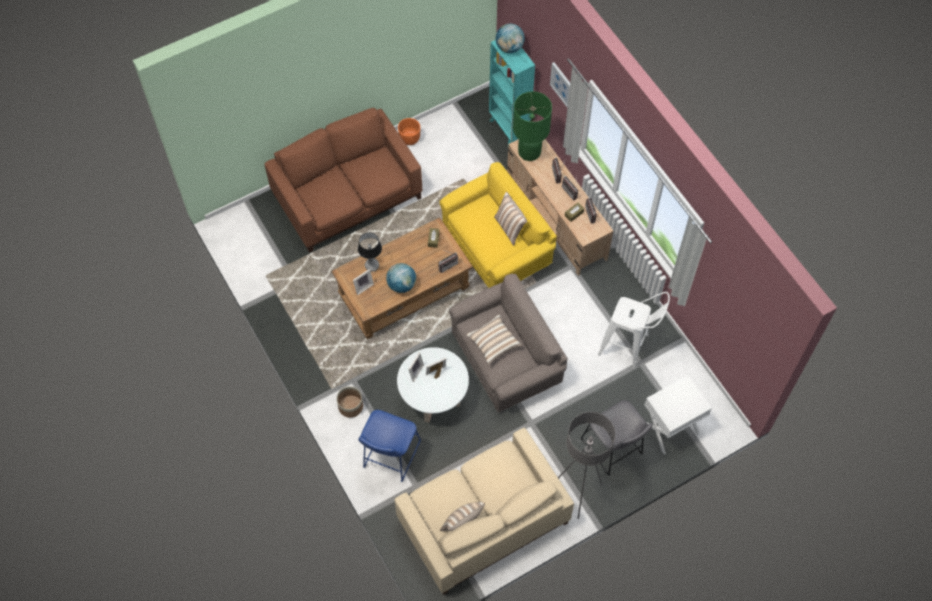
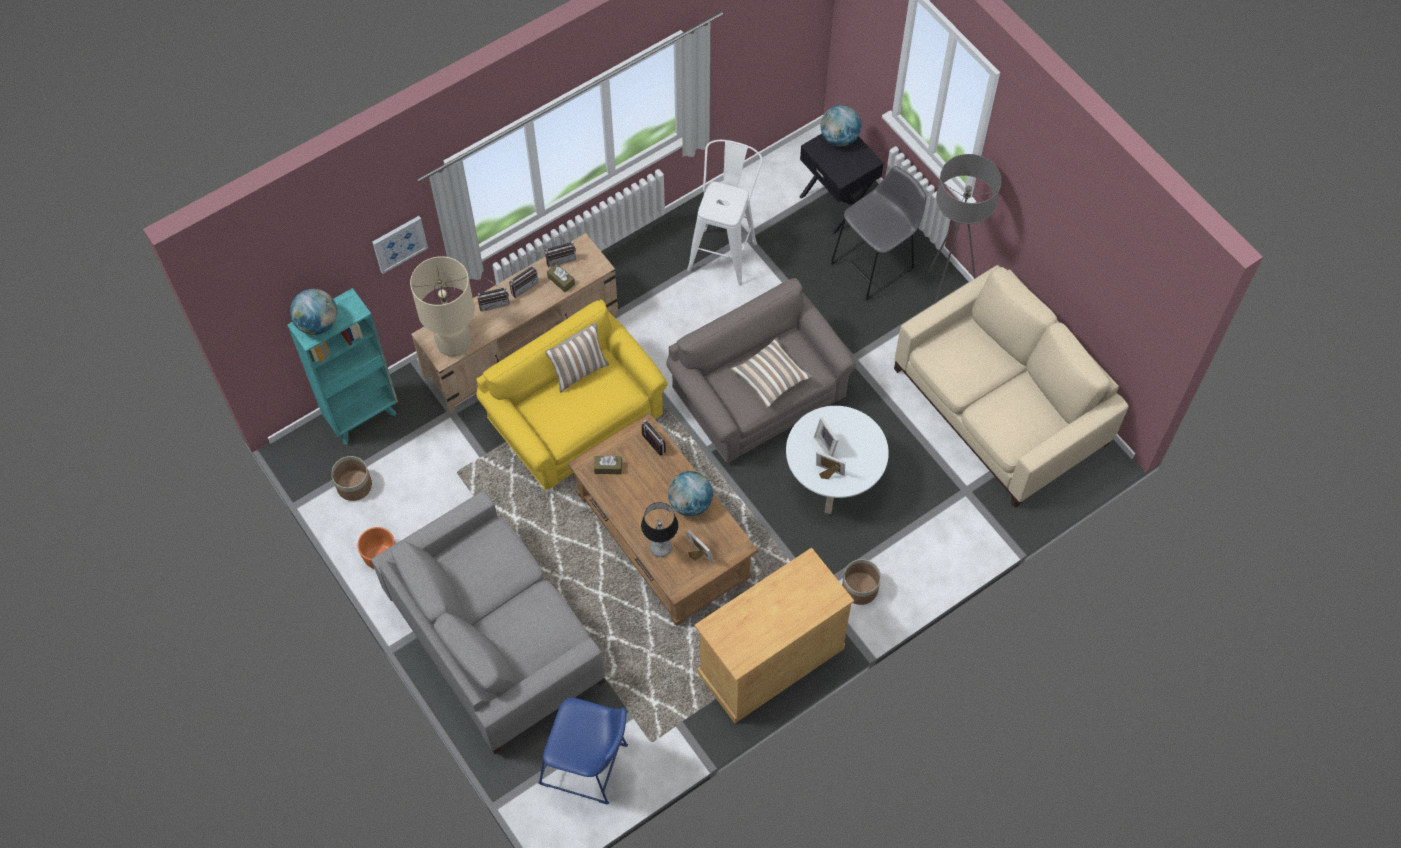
camera: 95 degrees left, 0 degrees up
(308, 347) = (770, 660): none -> beige cabinet
(347, 196) = (495, 637): brown sofa -> grey sofa
(390, 457) = (929, 527): blue stool -> blue stool (588, 767)
(460, 125) = (354, 485): none -> planter
(462, 524) = (1040, 398): pillow -> none
(529, 152) = (454, 342): green table lamp -> beige table lamp
(670, 428) = (837, 202): white nightstand -> black nightstand
(694, 402) = (839, 138): none -> globe

